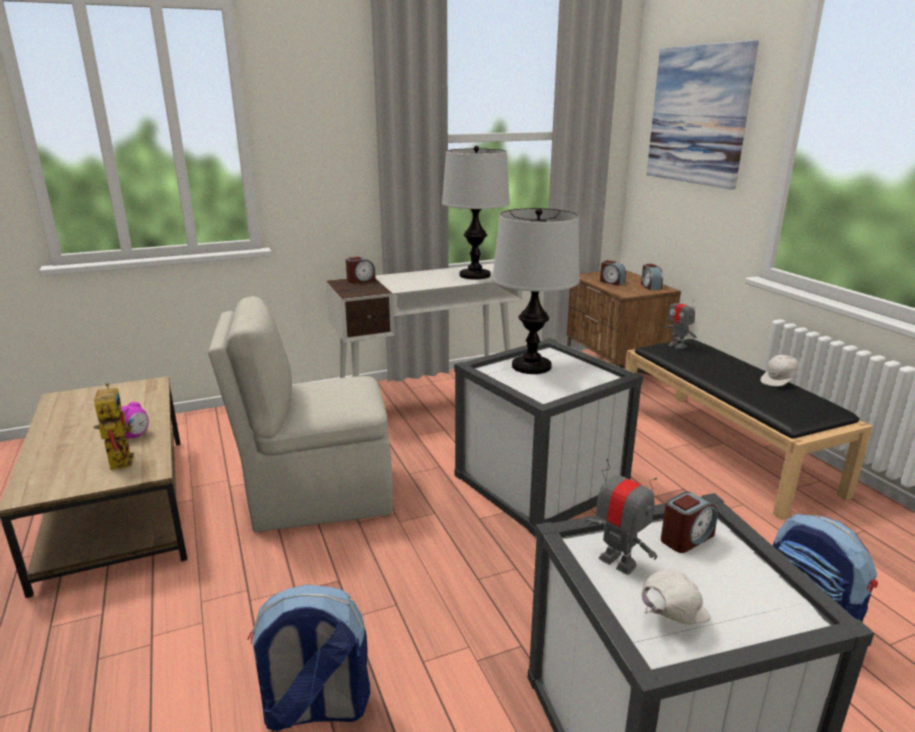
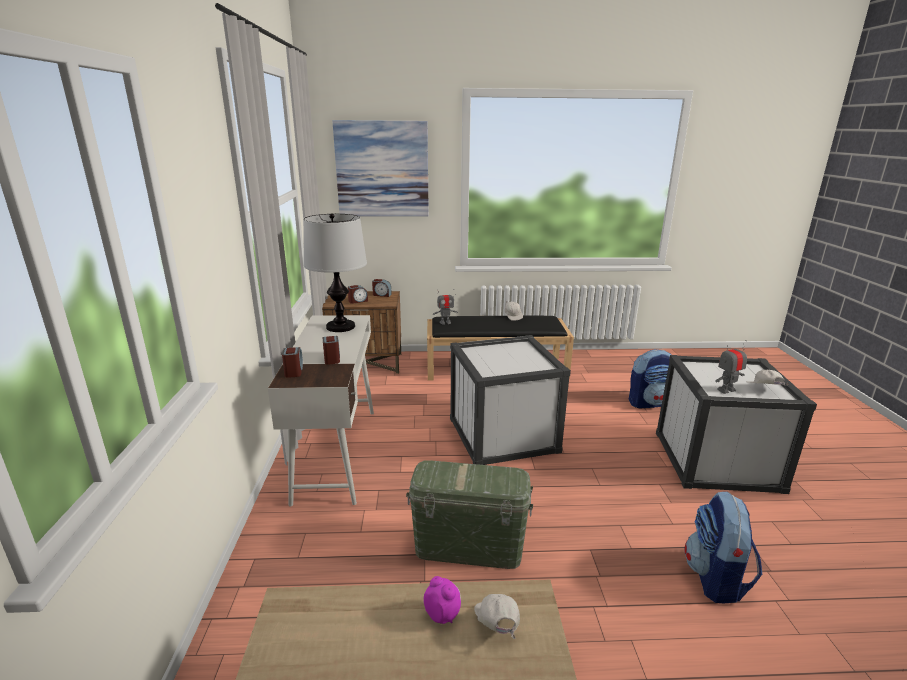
camera: 70 degrees left, 0 degrees up
(119, 458) = (496, 626): toy robot -> white cap
(317, 495) = (468, 546): beige chair -> green storage box
(531, 366) = (490, 360): table lamp -> none
(686, 538) = (704, 371): alarm clock -> alarm clock (332, 358)

